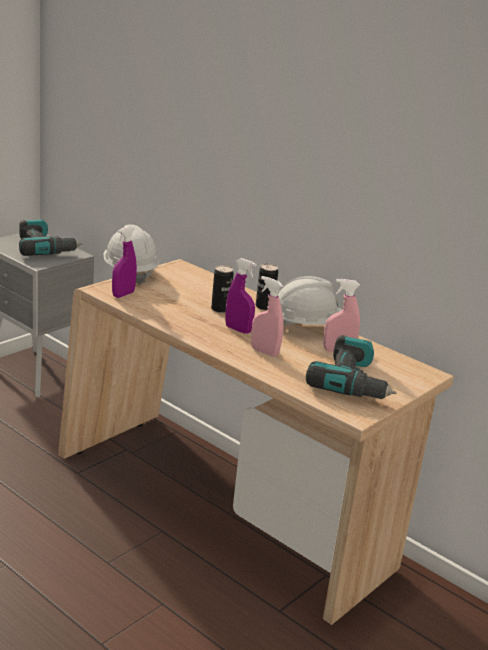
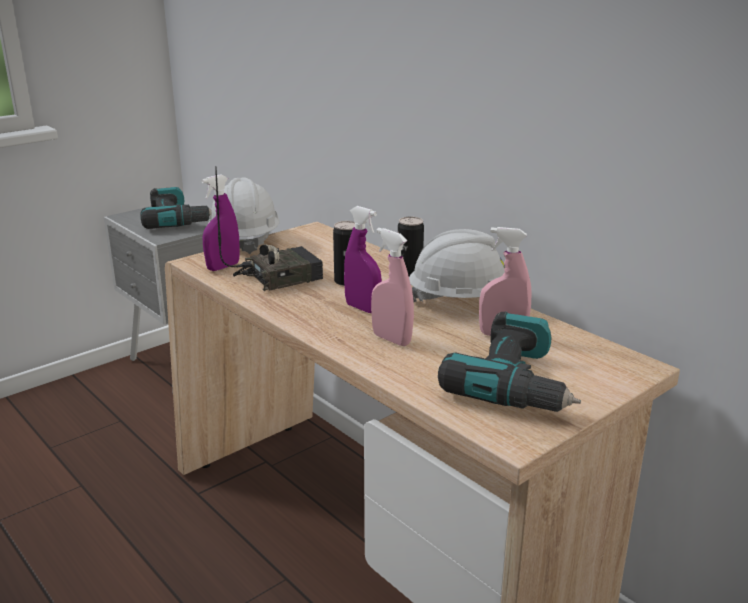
camera: 10 degrees right, 0 degrees up
(168, 304) = (278, 277): none -> radio

